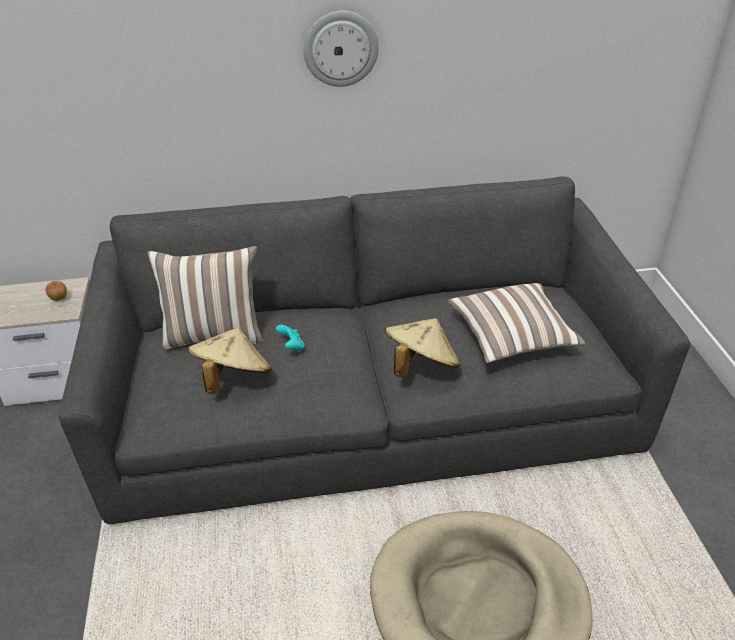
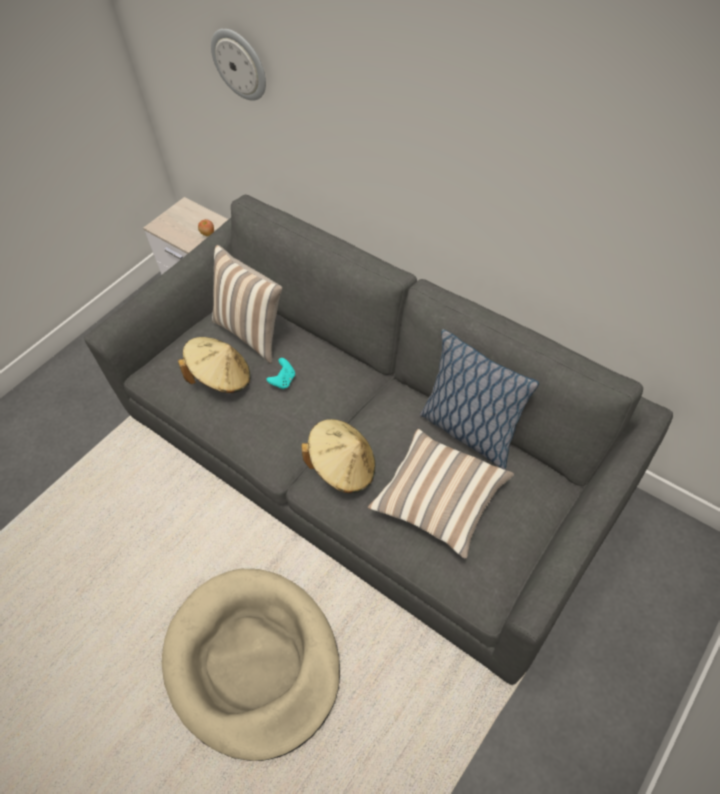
camera: 50 degrees right, 15 degrees up
(340, 48) = (442, 137): wall clock -> wall clock (240, 64)
(468, 292) = (469, 430): none -> pillow

